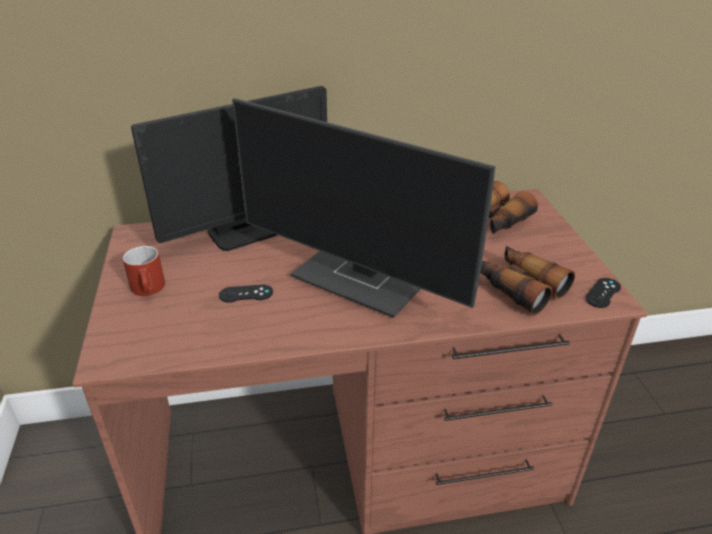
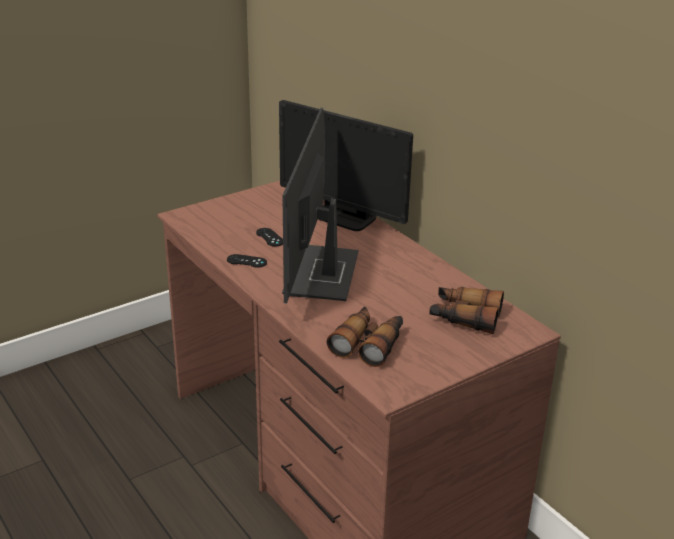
camera: 65 degrees right, 5 degrees down
(150, 290) = (249, 206): red mug -> none
(603, 293) = (395, 387): black game controller -> black game controller (246, 261)

